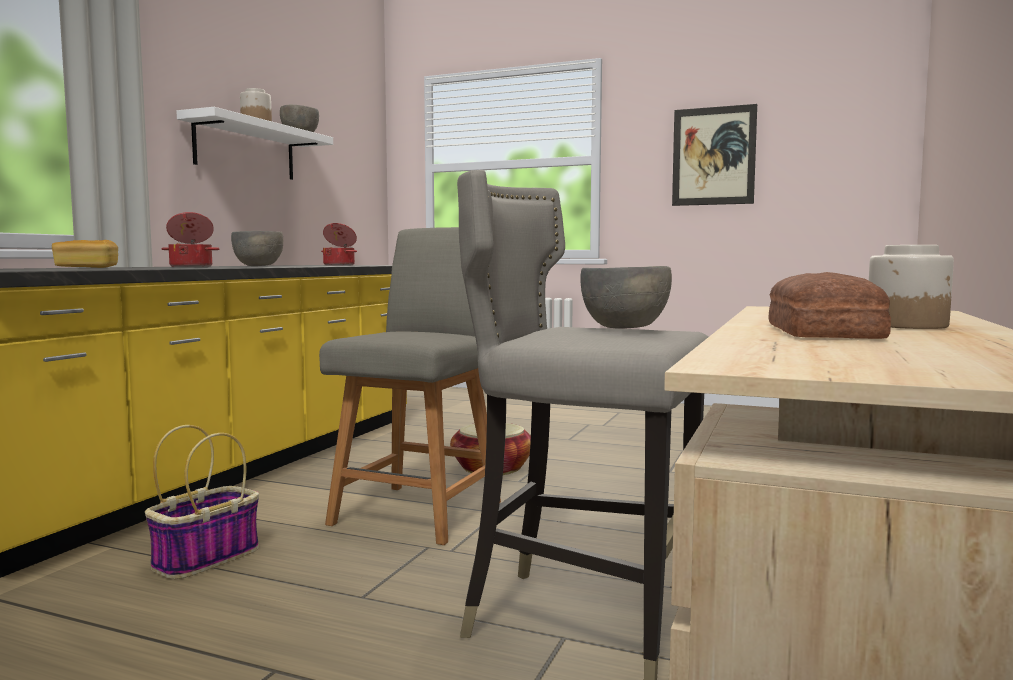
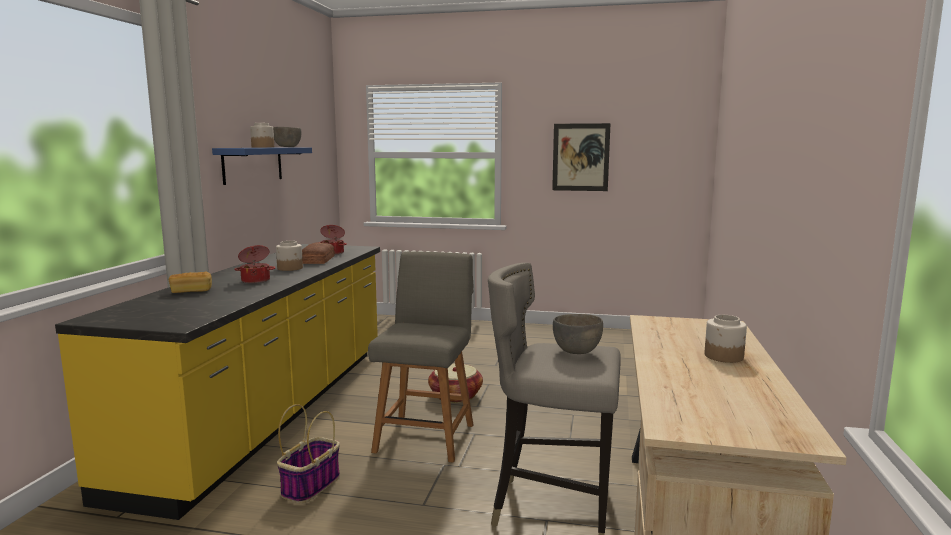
camera: 10 degrees left, 5 degrees up
(246, 149) = (253, 164): white shelf -> blue shelf
(258, 266) = (290, 268): grey bowl -> jar
(820, 331) = (686, 371): bread -> bread (317, 260)

